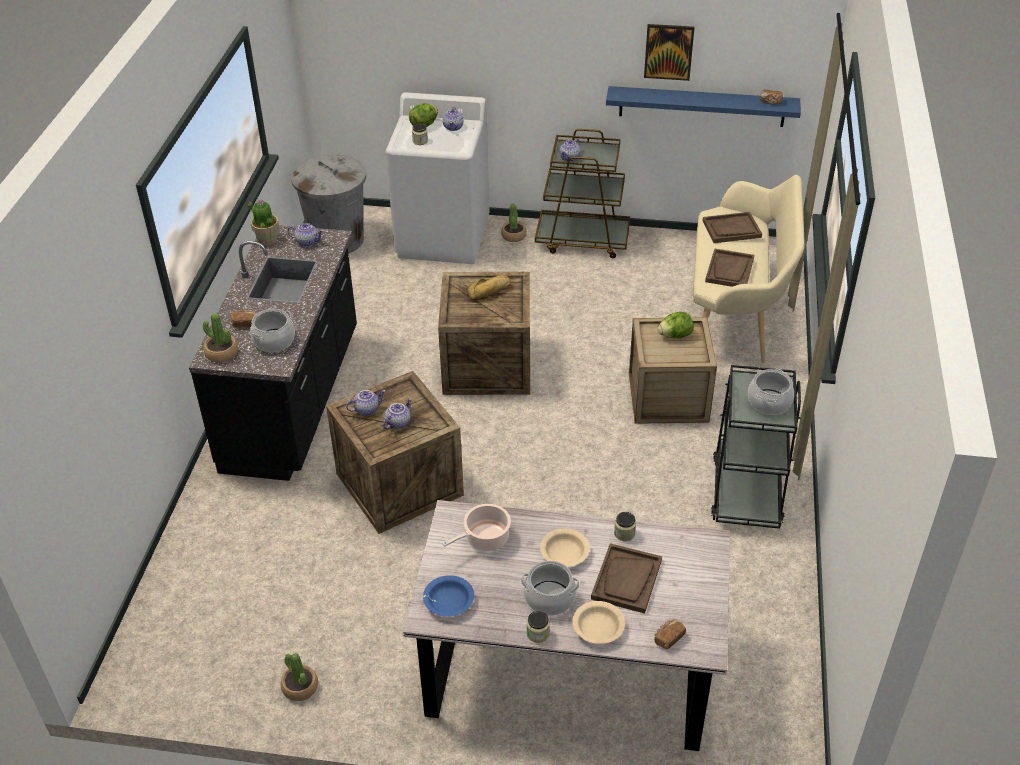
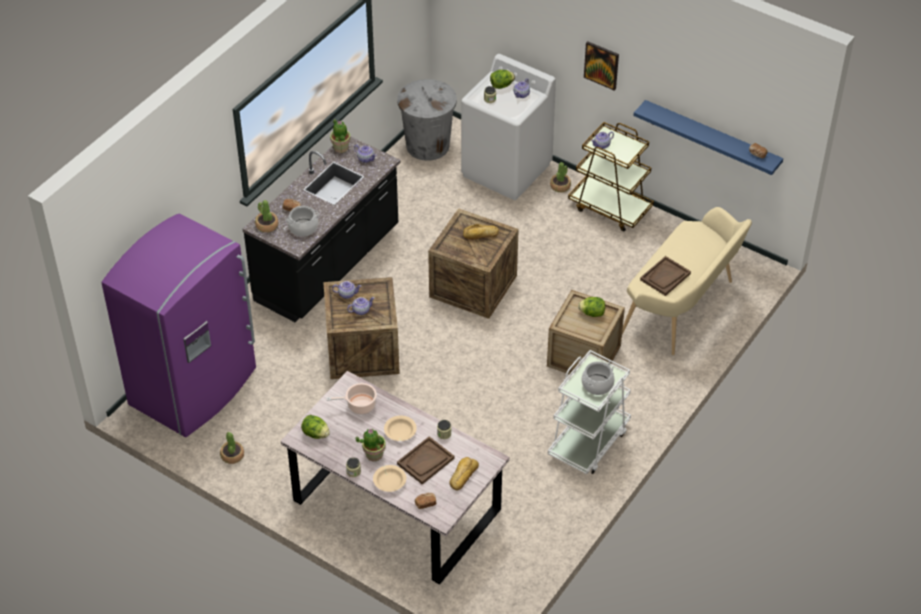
camera: 25 degrees right, 5 degrees up
(195, 614) = (195, 388): none -> purple fridge
(448, 601) = (315, 434): blue bowl -> lettuce
(550, 598) = (374, 454): cooking pot -> potted plant
(668, 51) = (689, 91): picture -> picture (601, 65)
(689, 579) = (462, 475): none -> bread
(731, 229) = (693, 244): brown tray -> none
(746, 491) = (588, 442): black cart -> white cart

